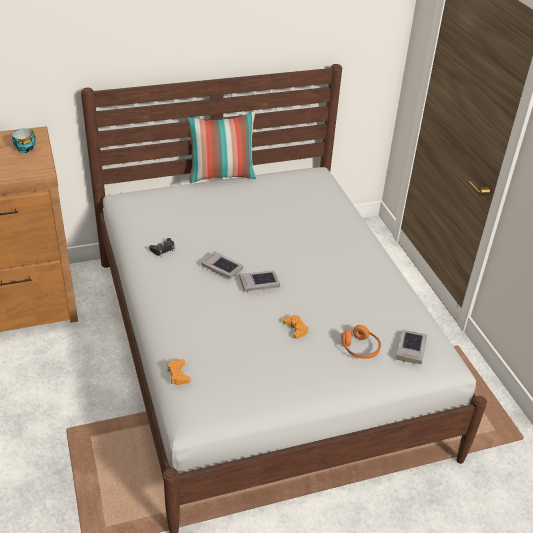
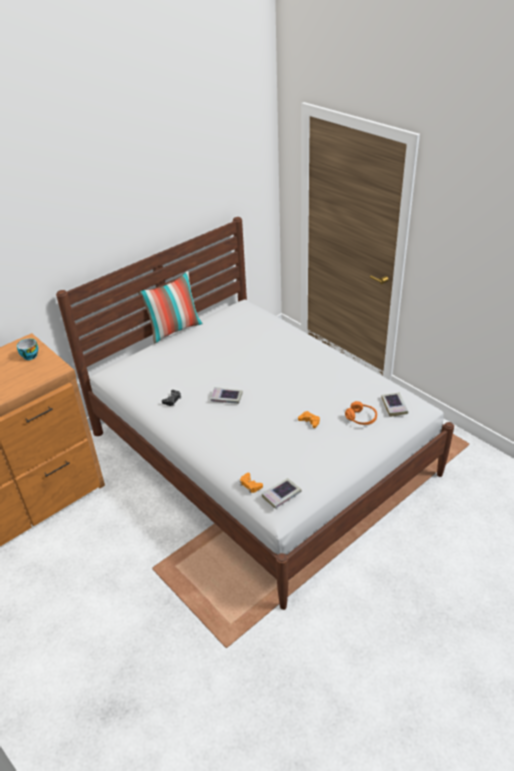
camera: 20 degrees left, 0 degrees up
(259, 283) = (262, 399): book -> book (281, 495)

